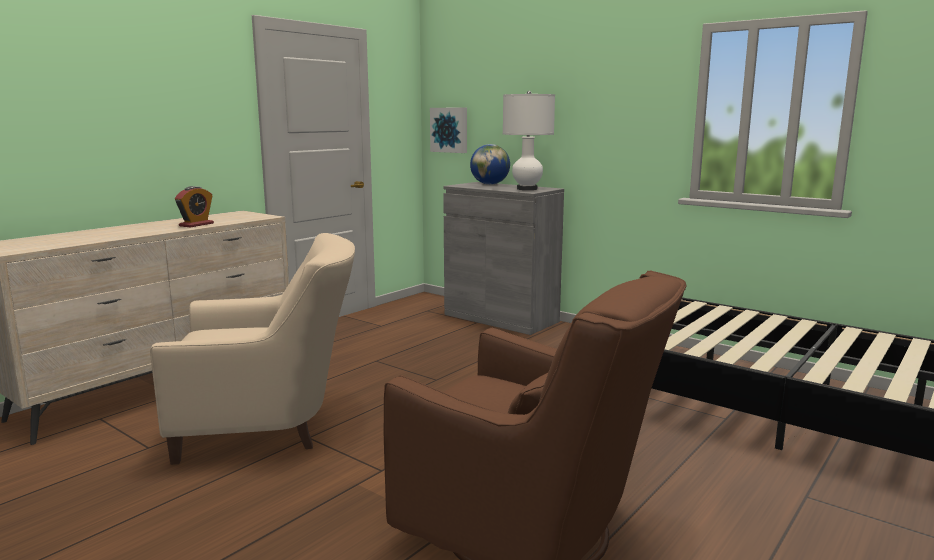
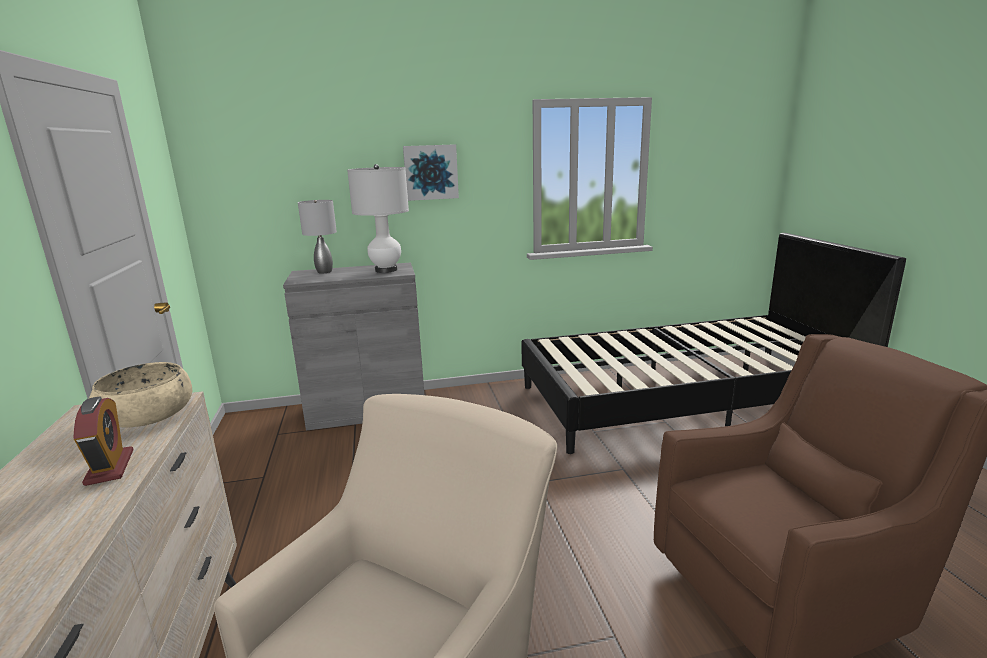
camera: 50 degrees left, 5 degrees up
(248, 217) = (148, 414): none -> beige bowl
(449, 130) = (236, 213): picture -> picture (431, 172)
(489, 184) = (324, 271): globe -> grey table lamp

